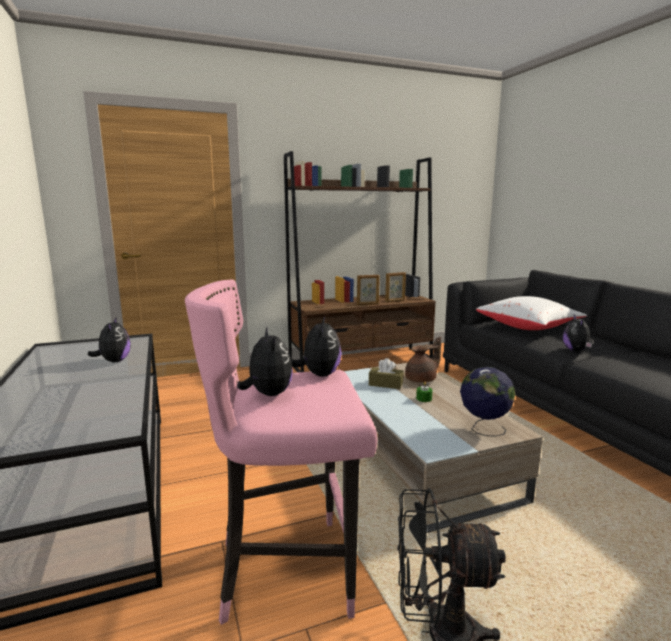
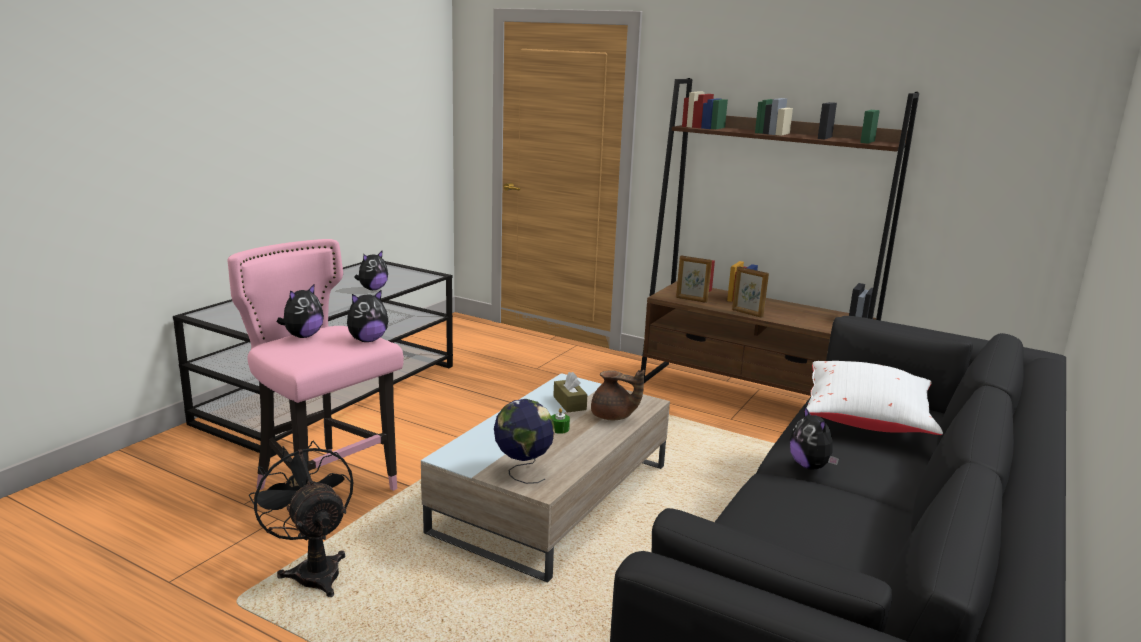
camera: 50 degrees right, 5 degrees up
(395, 301) = (800, 321): picture frame -> picture frame (691, 300)
(576, 351) = (810, 466): plush toy -> plush toy turned 75 degrees counterclockwise

